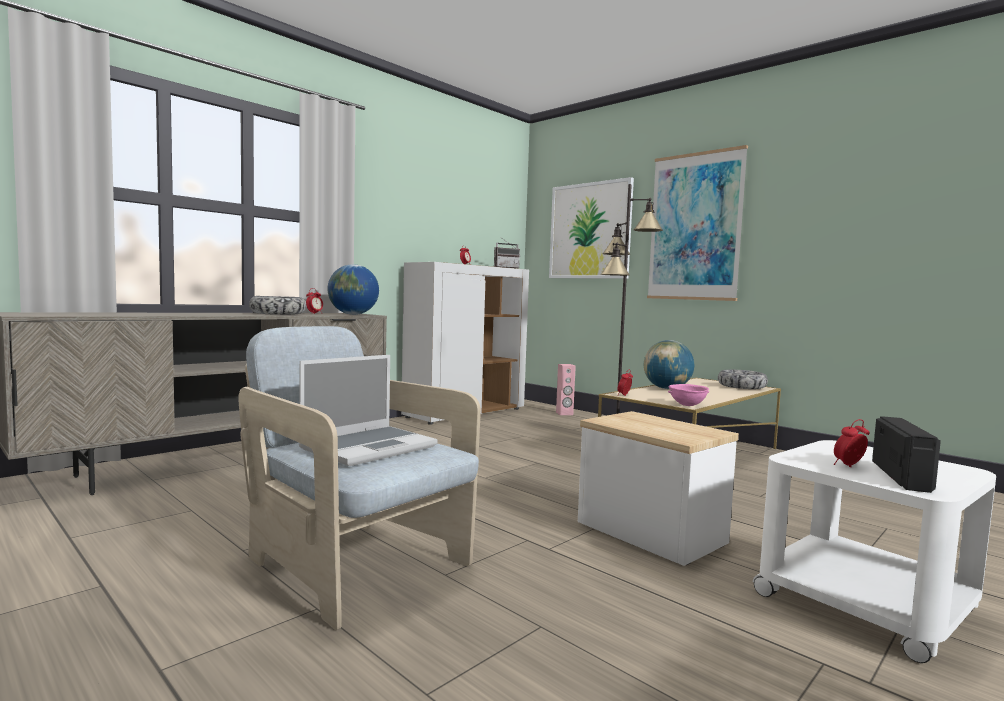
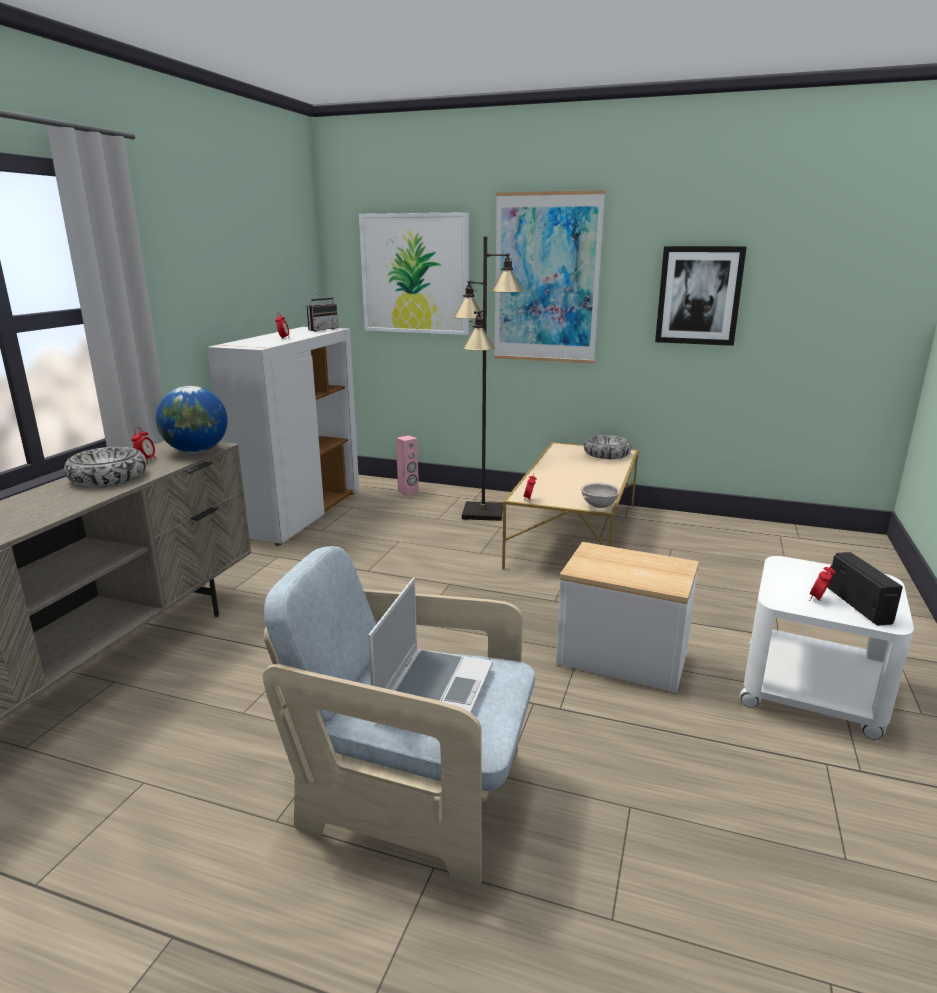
camera: 25 degrees left, 15 degrees up
(667, 388) = (550, 474): globe -> none
(687, 405) = (599, 506): pink bowl -> grey bowl
(842, 231) = (699, 295): none -> picture

